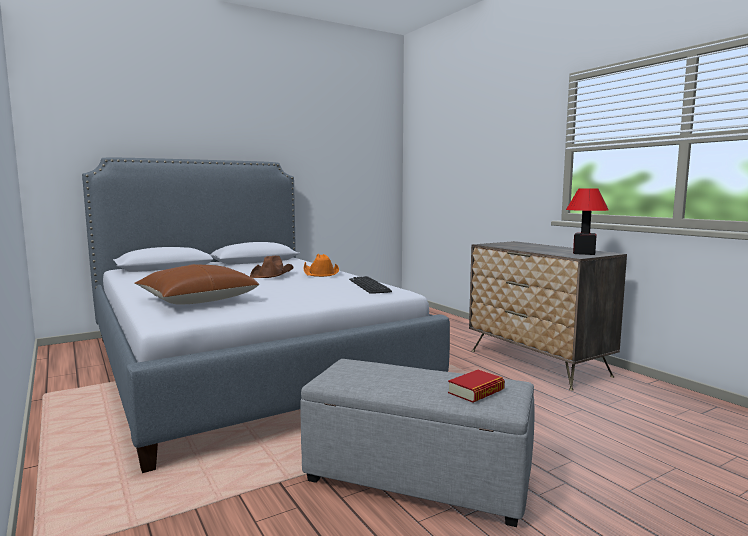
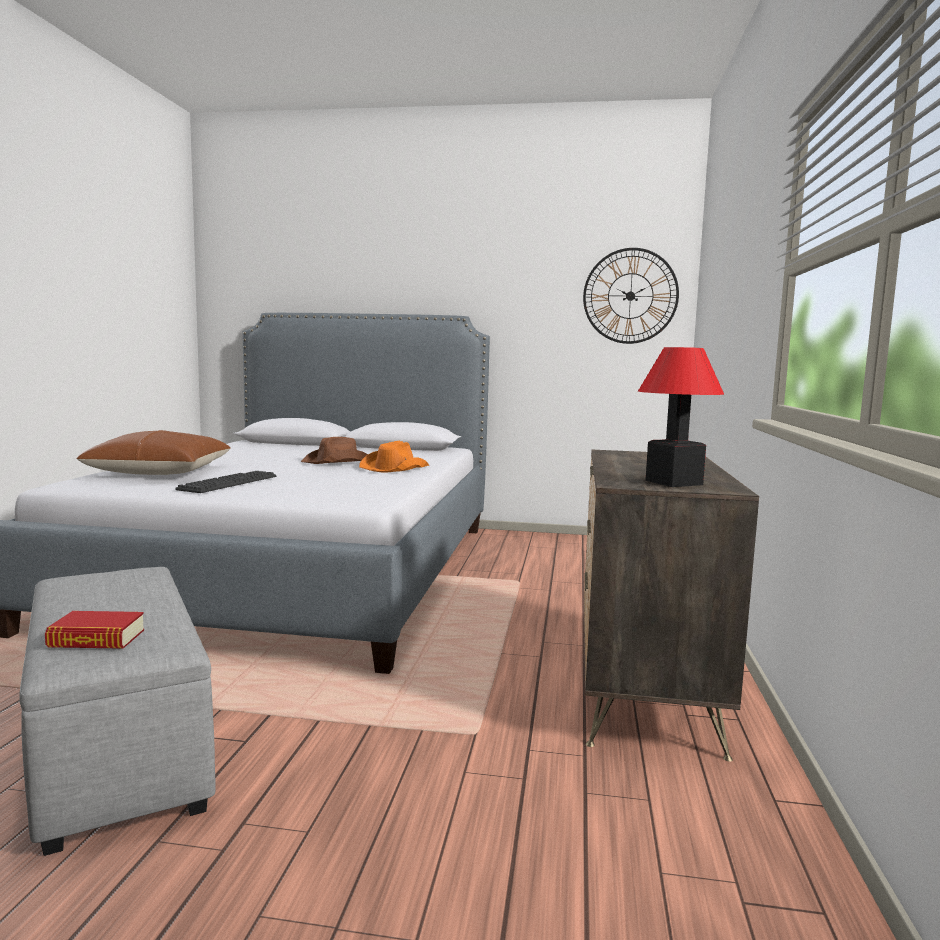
camera: 40 degrees right, 0 degrees up
(369, 286) = (368, 489): keyboard -> keyboard (228, 483)
(370, 150) = (630, 296): none -> wall clock

